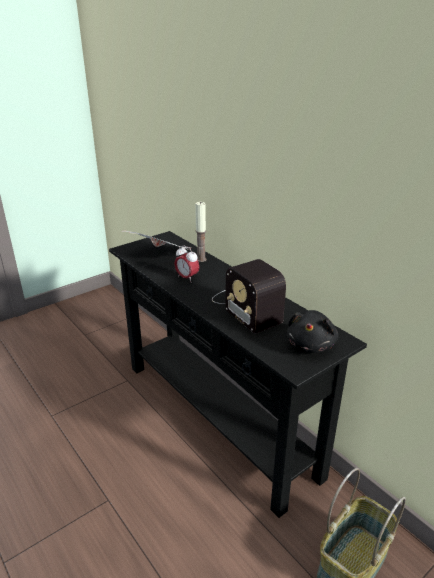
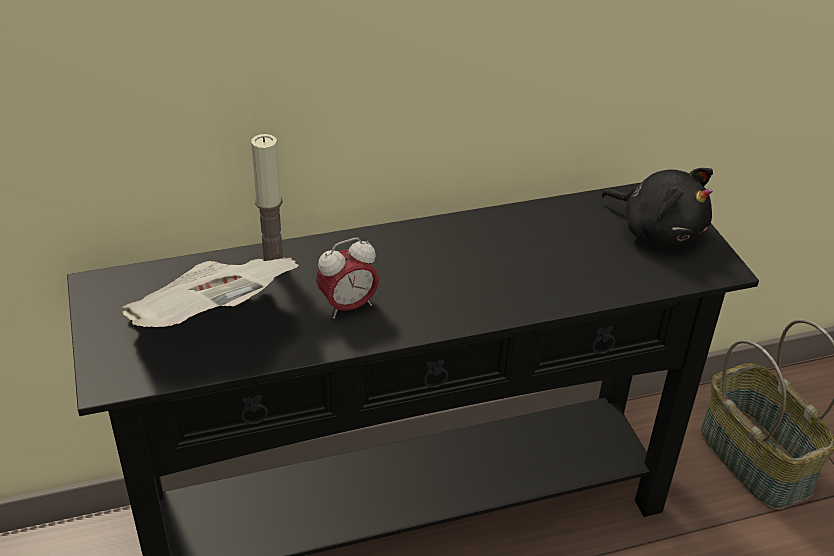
camera: 70 degrees left, 10 degrees up
(246, 306) = (508, 260): radio -> none

